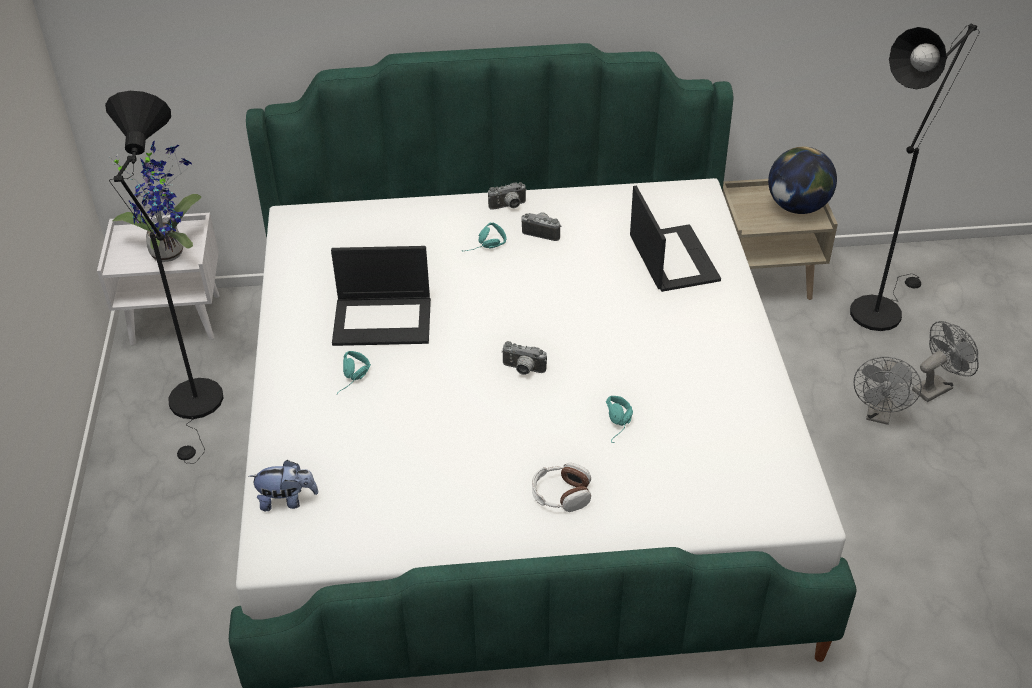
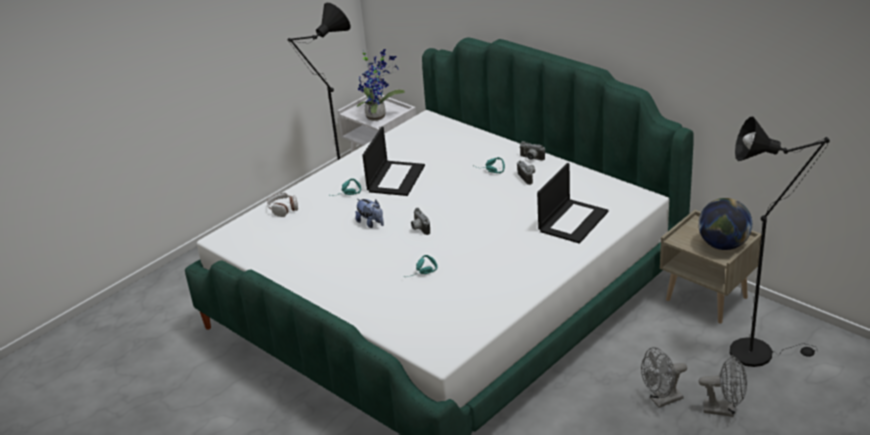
camera: 50 degrees right, 10 degrees down
(287, 500) = (255, 223): plush toy -> plush toy (371, 223)
(383, 320) = (395, 178): laptop -> laptop turned 120 degrees counterclockwise
(561, 494) = (352, 283): headphones -> headphones (283, 209)

